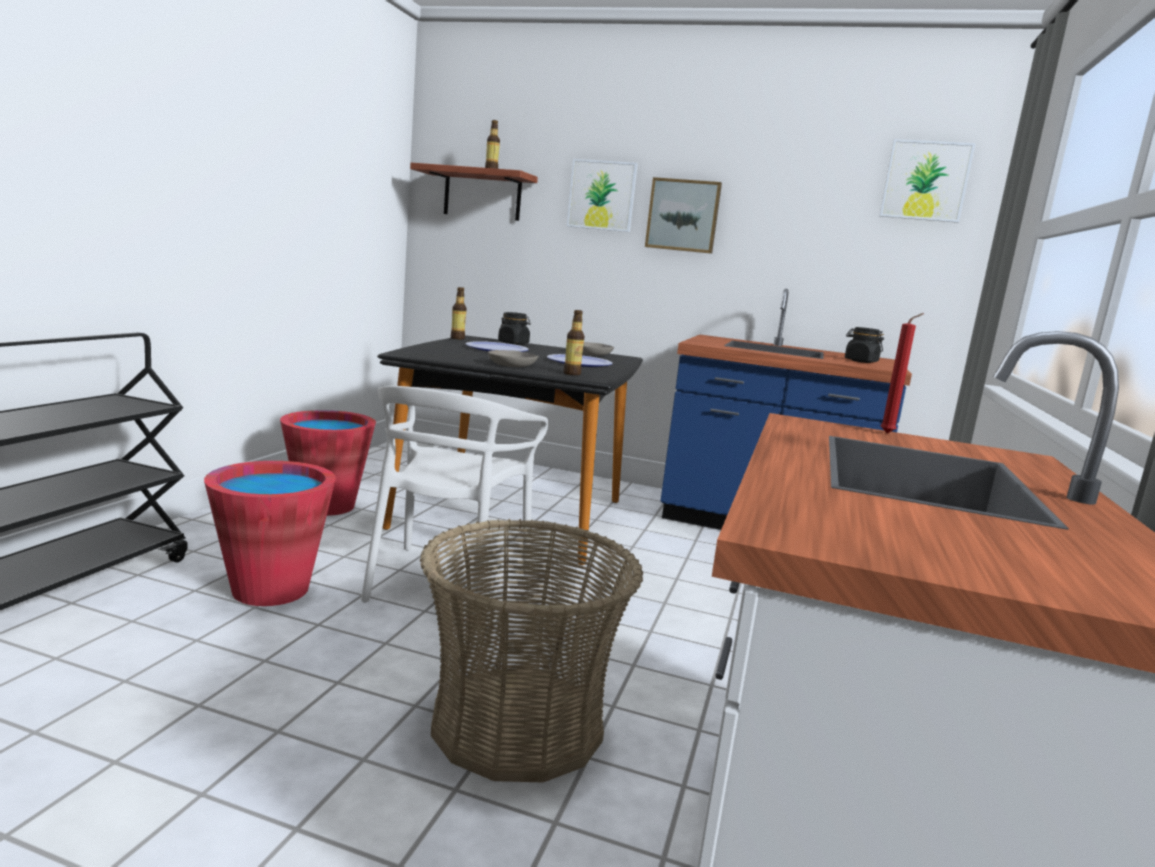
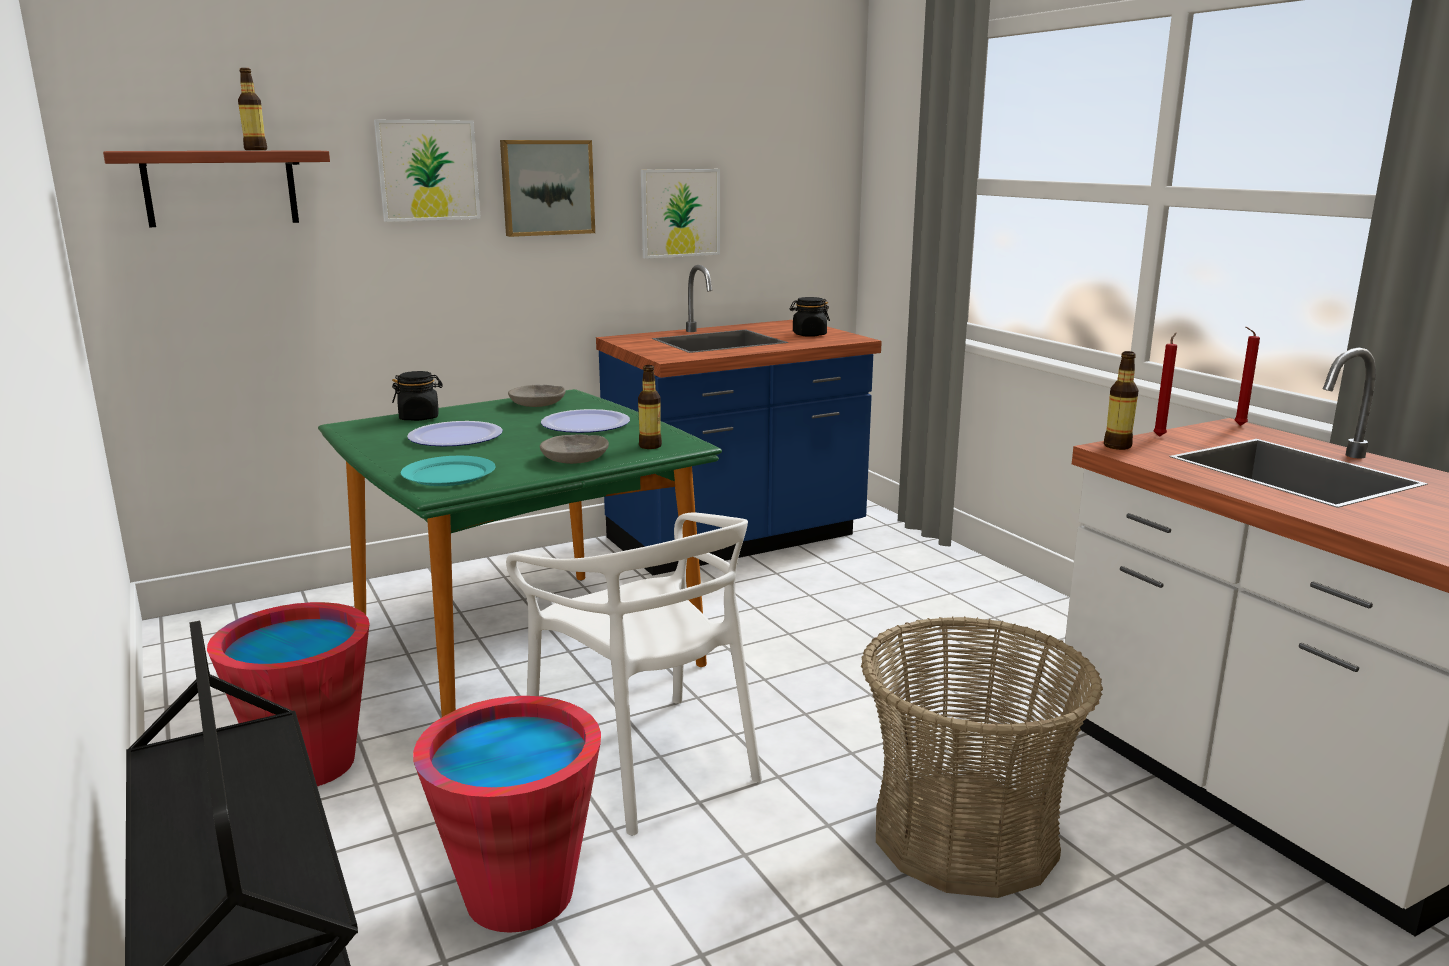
camera: 45 degrees left, 5 degrees up
(432, 352) = (448, 475): none -> turquoise plate
(457, 338) = (347, 435): bottle -> bottle (1117, 446)
(512, 514) = (525, 649): black dining table -> green dining table
(925, 181) = (795, 122): picture -> picture (680, 213)
(1029, 457) = (1238, 425): none -> red candle

